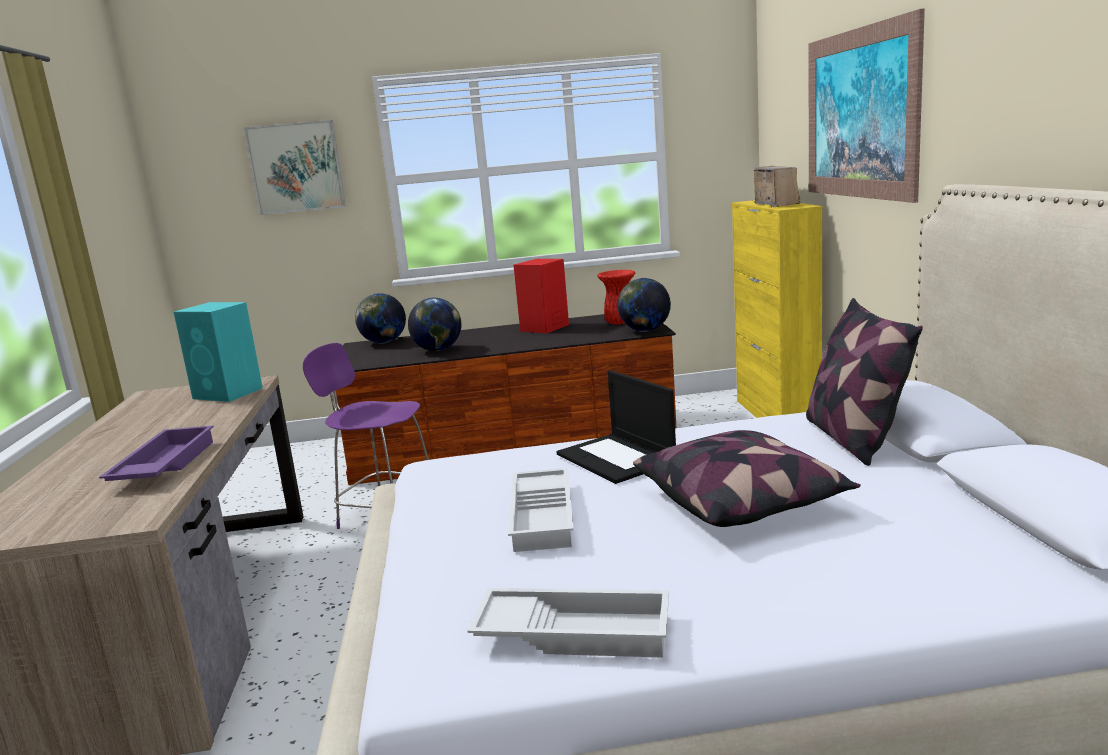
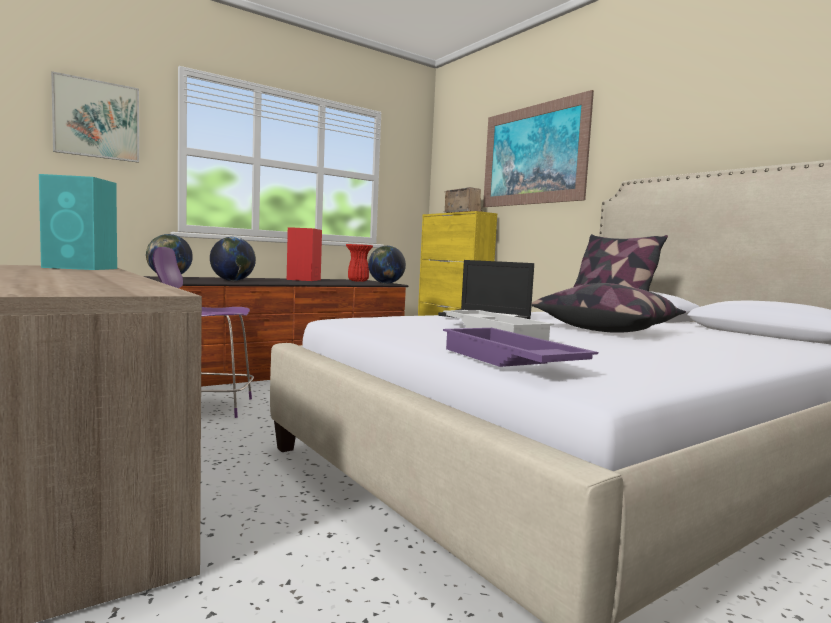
camera: 30 degrees left, 10 degrees down
(163, 465) = (103, 280): purple tray -> purple tray (508, 360)
(575, 631) = (645, 365): white tray -> none

